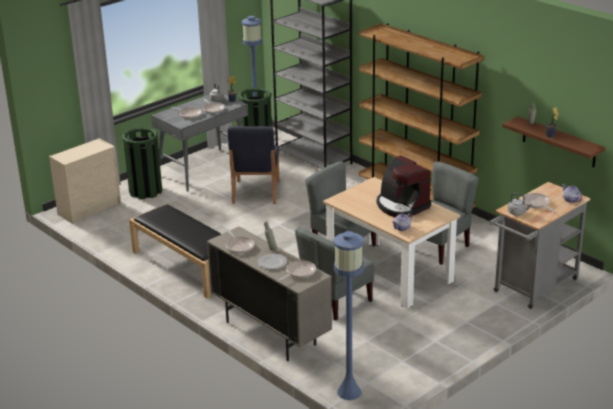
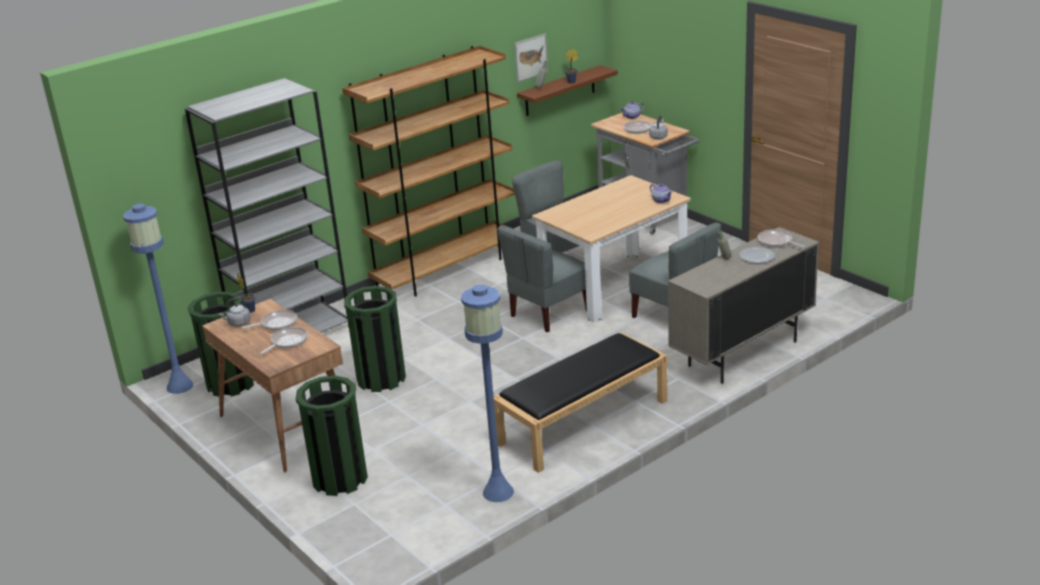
camera: 85 degrees left, 0 degrees up
(90, 209) = (384, 532): beige dresser -> none
(204, 170) = (286, 427): grey desk -> brown desk
(239, 246) = (720, 277): frying pan -> none
(255, 192) = (381, 378): blue chair -> green trash can
(349, 392) = (843, 307): blue floor lamp -> blue floor lamp (497, 492)
(401, 206) = (609, 200): coffee machine -> none
(535, 95) = (530, 57): none -> picture

